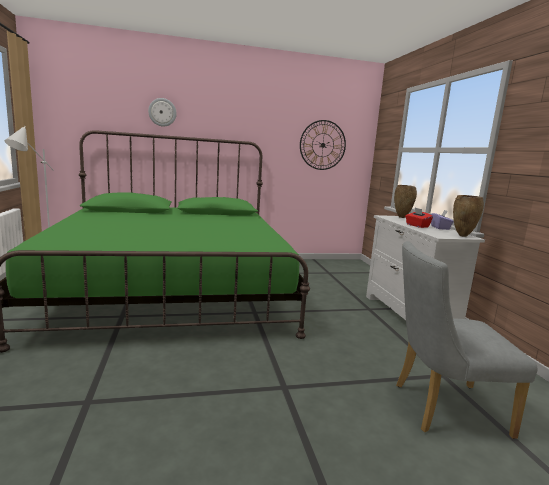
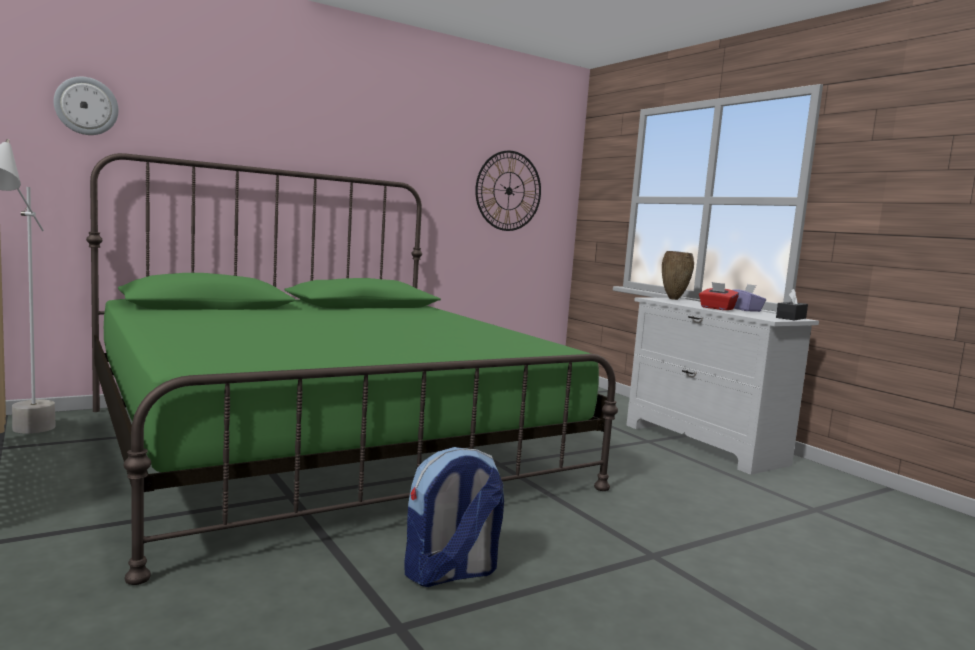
camera: 20 degrees left, 5 degrees down
(150, 375) = (450, 573): none -> backpack
(162, 112) = (252, 125): wall clock -> wall clock (86, 106)
(441, 408) = (850, 546): grey chair -> none
(462, 236) = (791, 318): brown vase -> black tissue box

